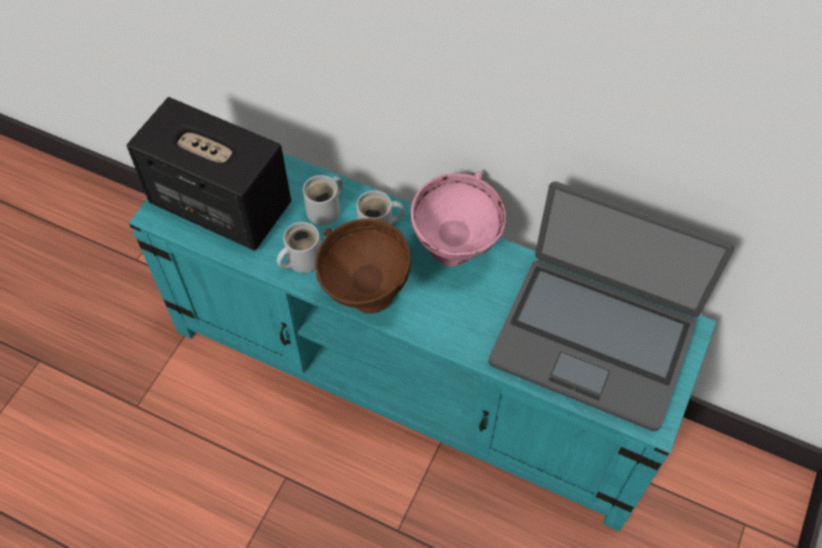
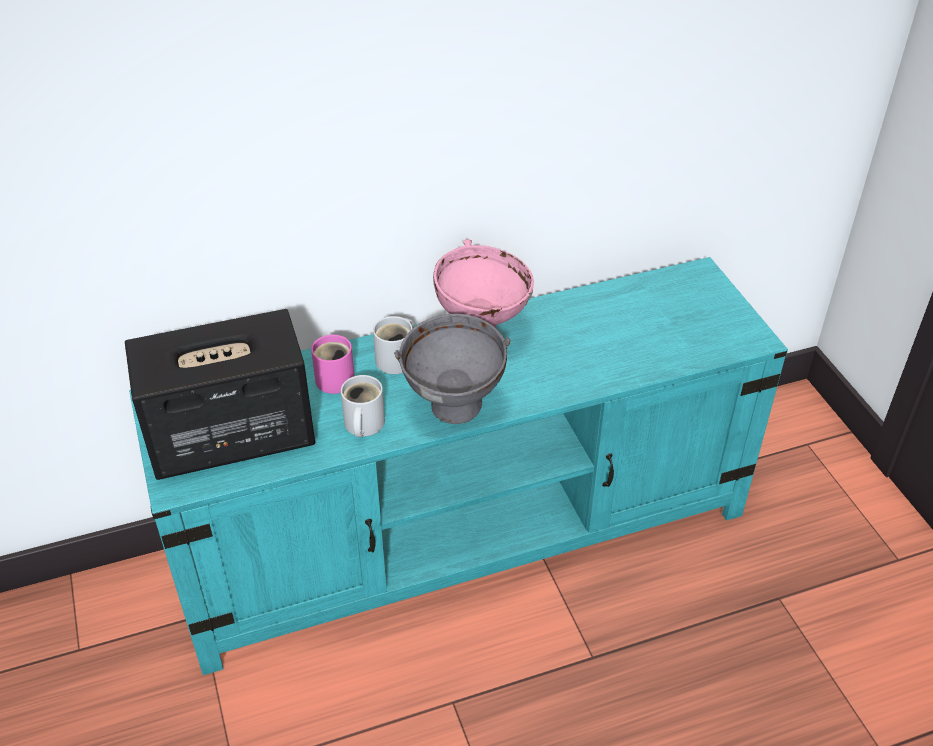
camera: 45 degrees left, 15 degrees down
(326, 209) = (336, 377): white mug -> pink mug
(367, 298) = (455, 411): brown bowl -> grey bowl
(593, 340) = (653, 321): laptop -> none

